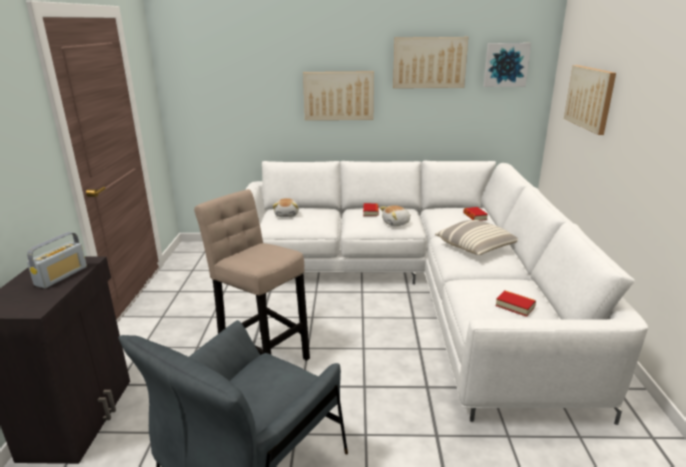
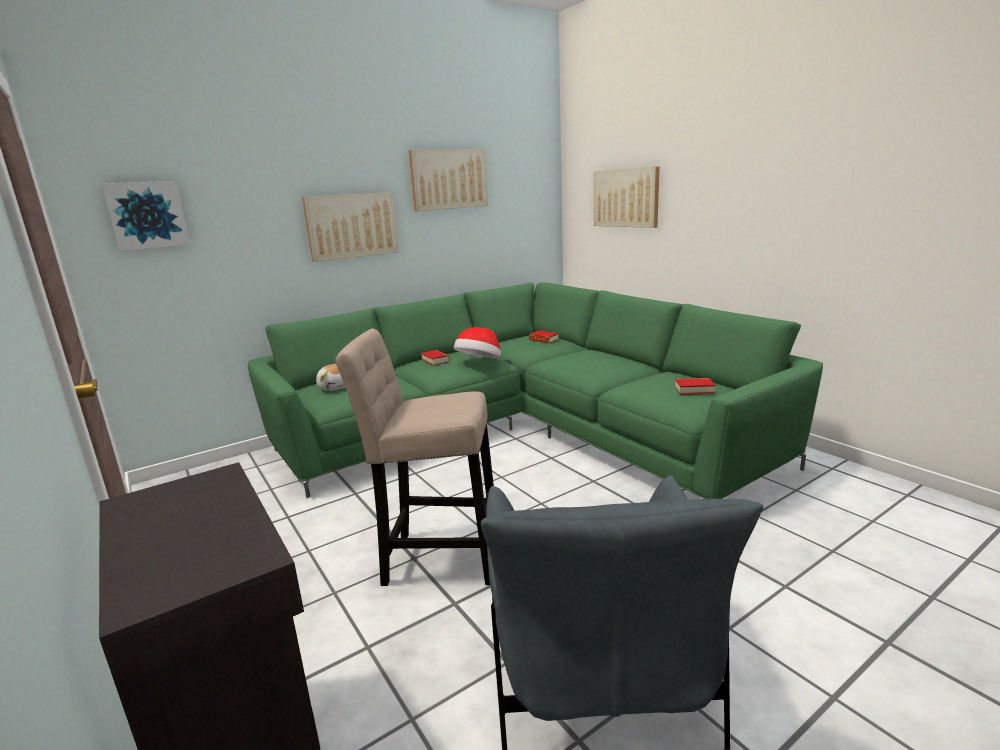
camera: 35 degrees left, 5 degrees down
(61, 276) = (207, 506): radio -> none
(396, 223) = (479, 363): plush toy -> hat
(419, 288) = (522, 432): white sofa -> green sofa
(476, 247) = (587, 361): pillow -> none
(506, 64) = (520, 179): picture -> picture (147, 215)

